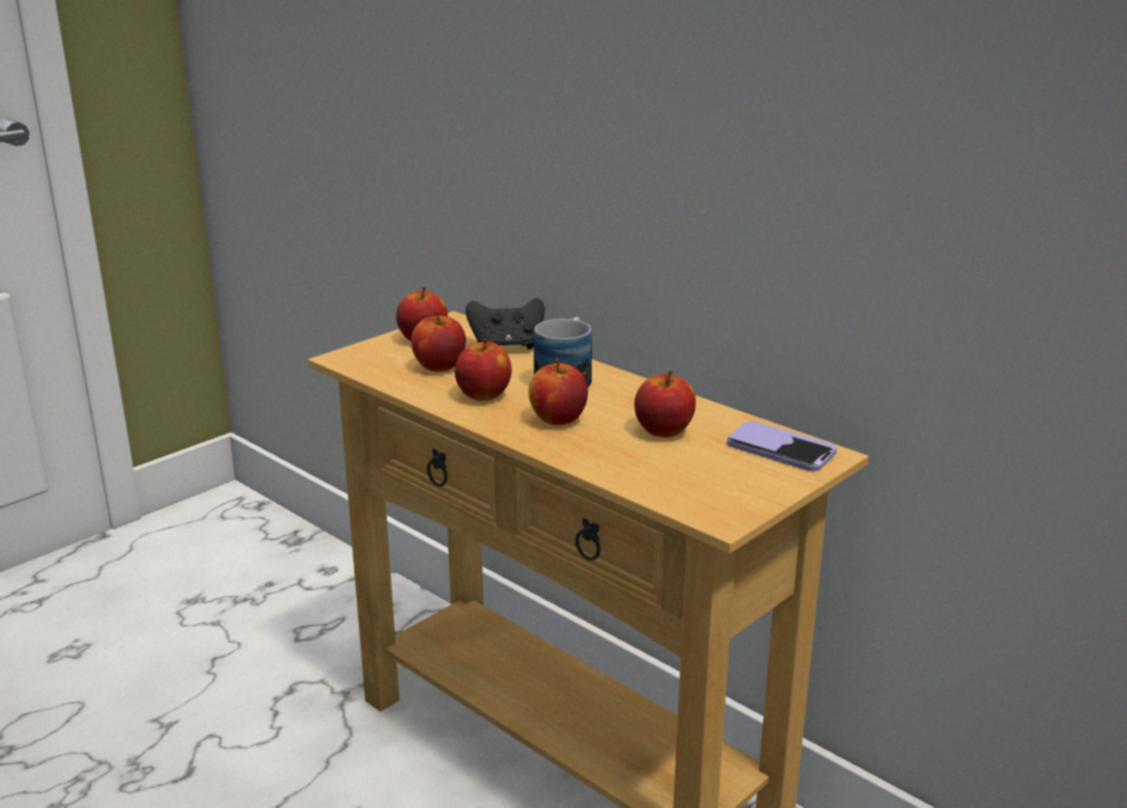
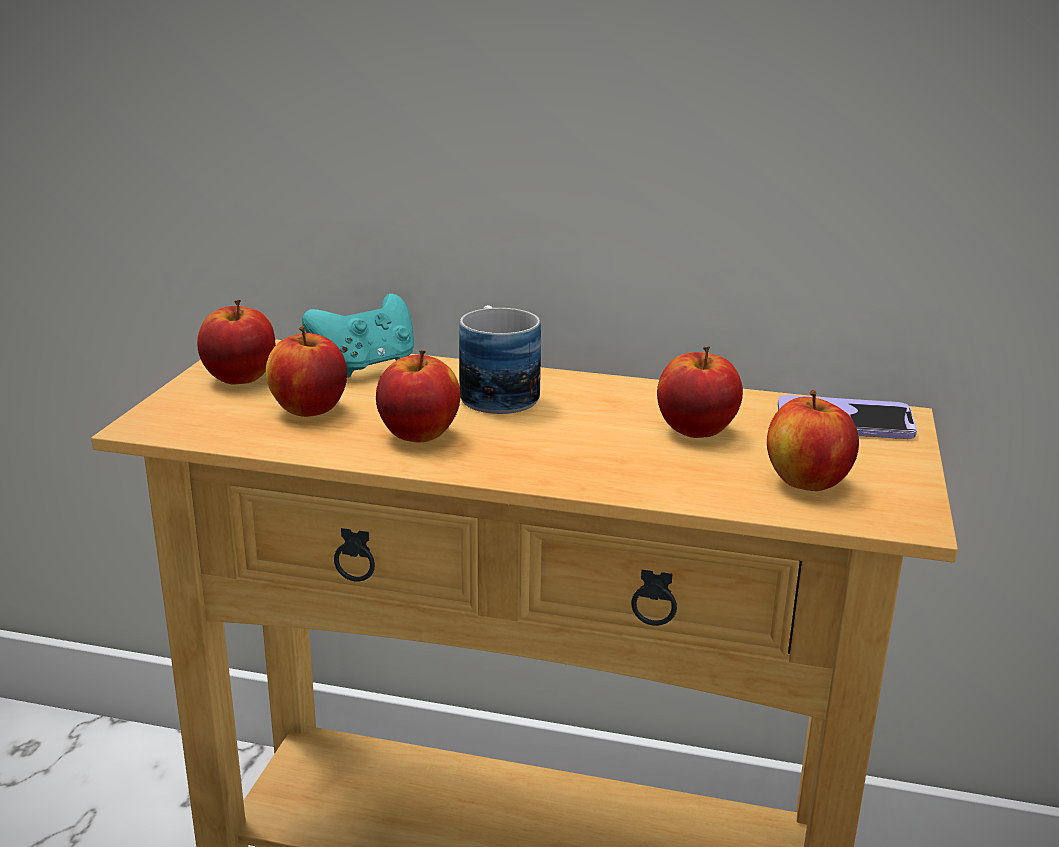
camera: 30 degrees left, 0 degrees up
(507, 346) = (366, 366): black game controller -> turquoise game controller
(558, 420) = (554, 445): apple -> apple (807, 482)

